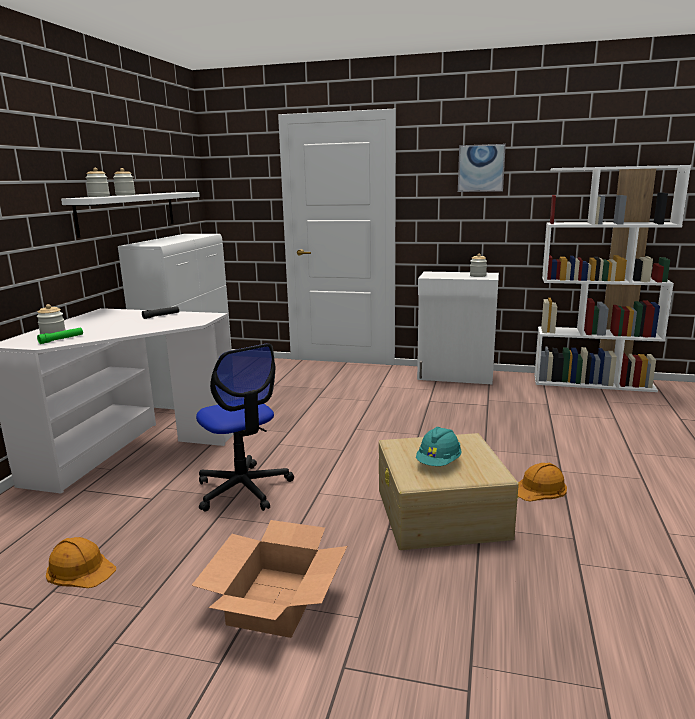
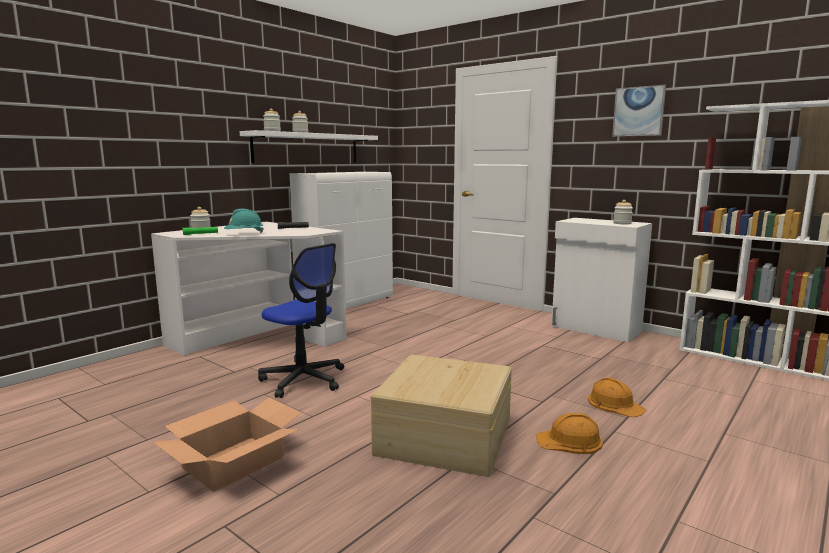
camera: 25 degrees right, 5 degrees down
(80, 569) = (140, 405): orange hard hat -> orange hard hat (615, 404)
(243, 489) = (303, 380): office chair -> office chair turned 45 degrees counterclockwise
(438, 463) = (436, 381): turquoise hard hat -> turquoise hard hat (244, 234)

